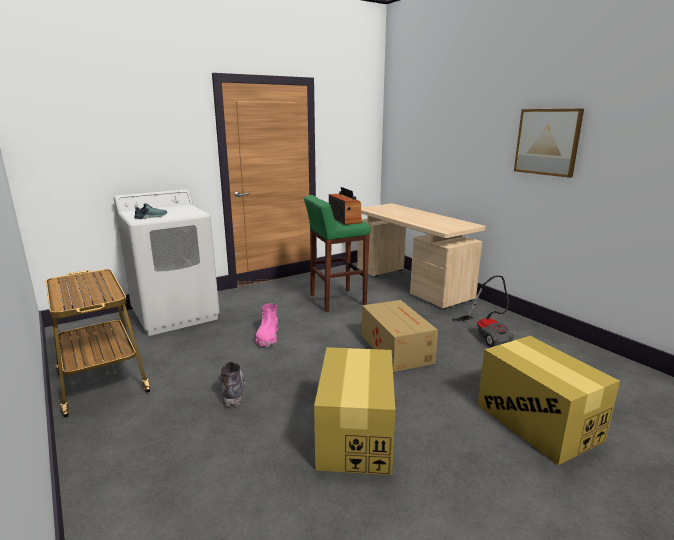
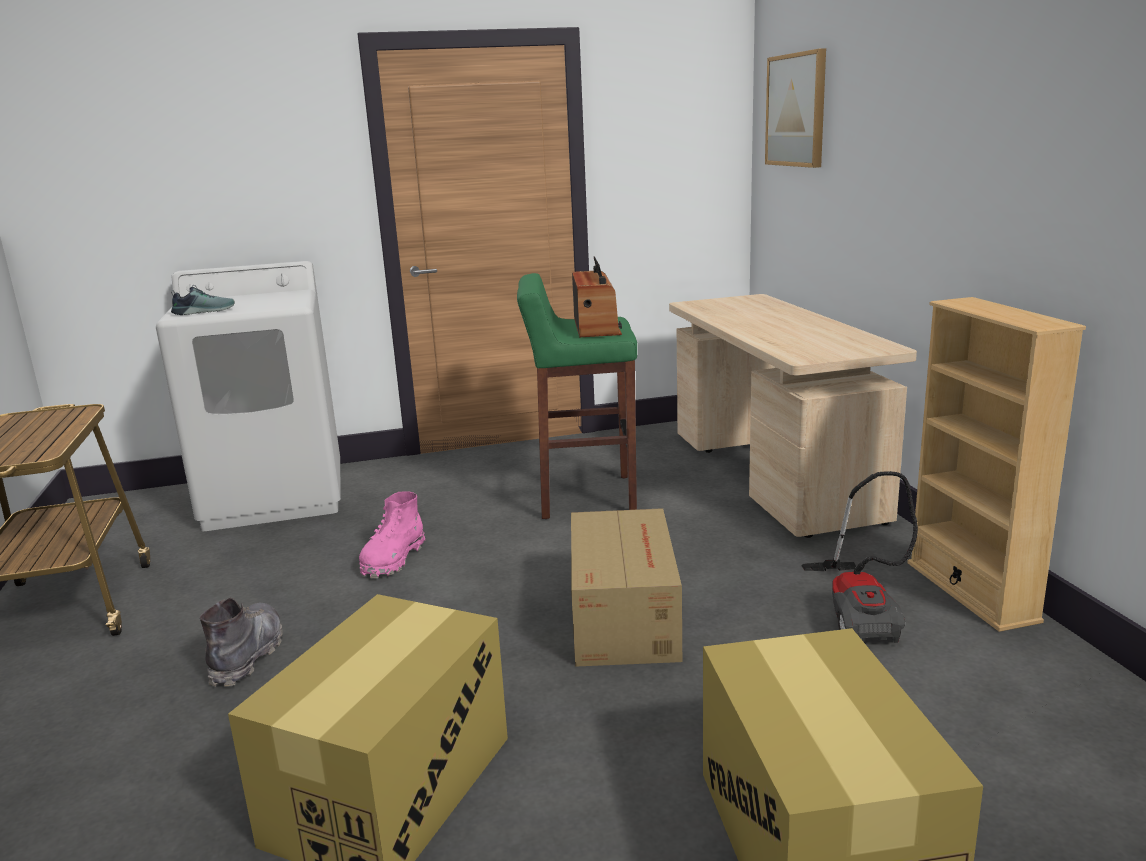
camera: 20 degrees right, 0 degrees up
(520, 322) = (971, 591): none -> beige bookcase
(547, 142) = (1039, 142): picture -> picture (796, 110)

